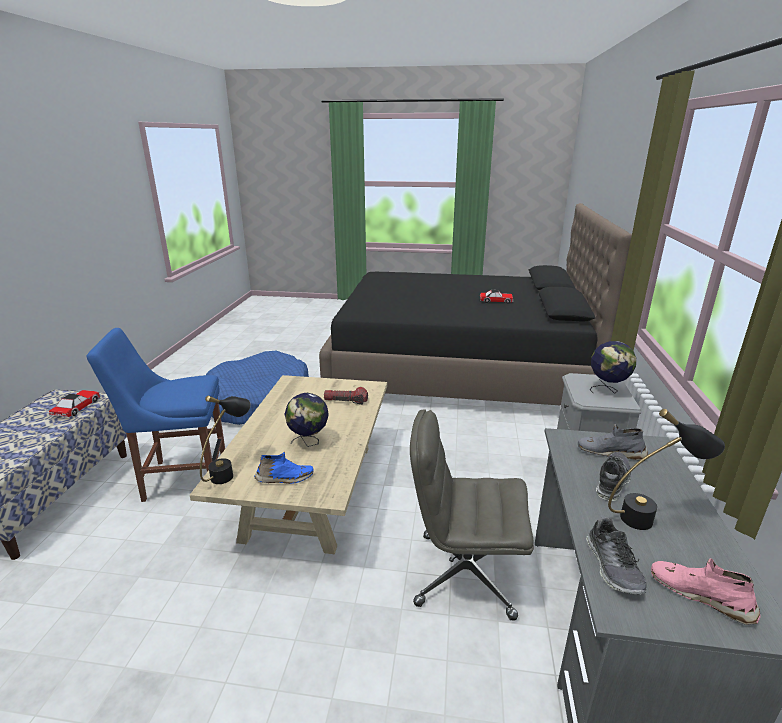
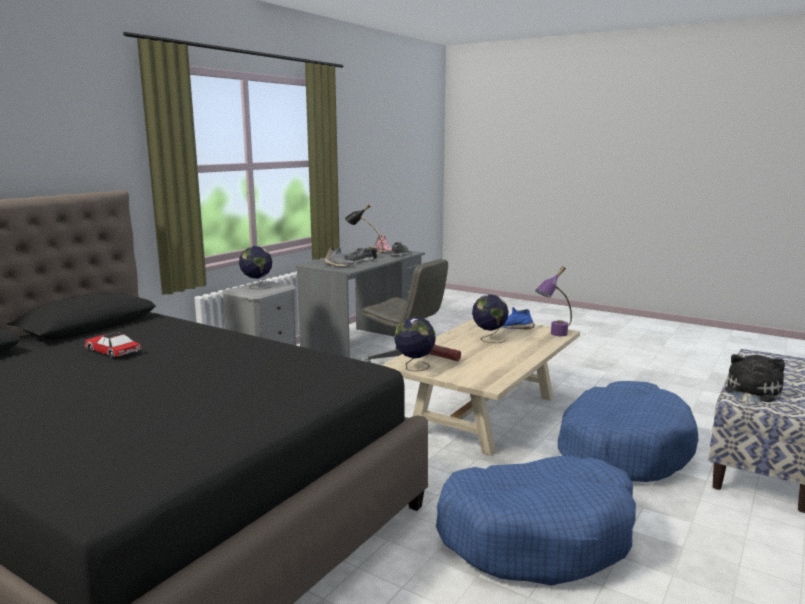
camera: 155 degrees left, 10 degrees down
(77, 408) = (750, 393): toy car -> plush toy
(181, 477) = (622, 448): blue chair -> blue dog bed
(230, 471) = (553, 335): black table lamp -> purple table lamp
(357, 385) = (414, 367): none -> globe

